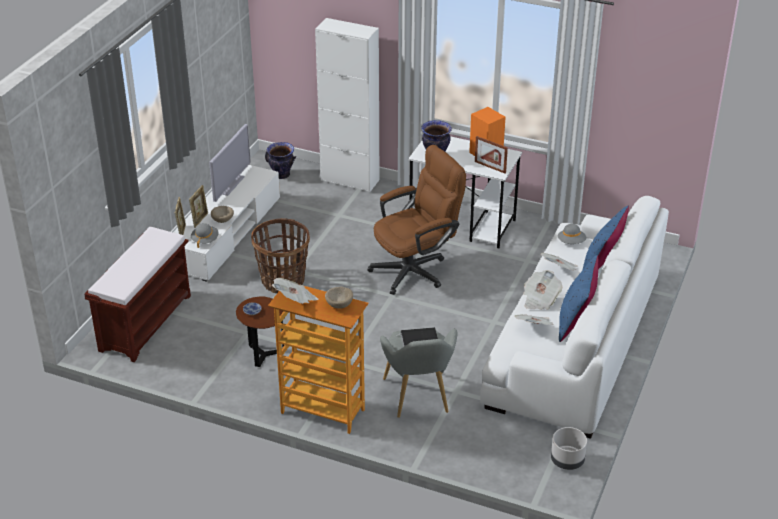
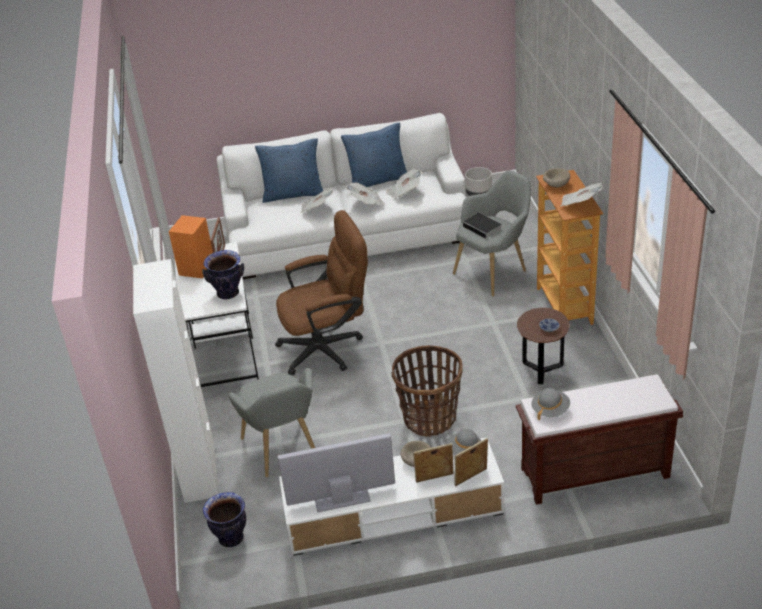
camera: 120 degrees left, 0 degrees up
(328, 214) = (283, 452): none -> grey armchair
(416, 269) = (328, 348): brown office chair -> brown office chair turned 135 degrees clockwise
(571, 242) = (267, 221): grey hat -> grey hat (550, 410)

